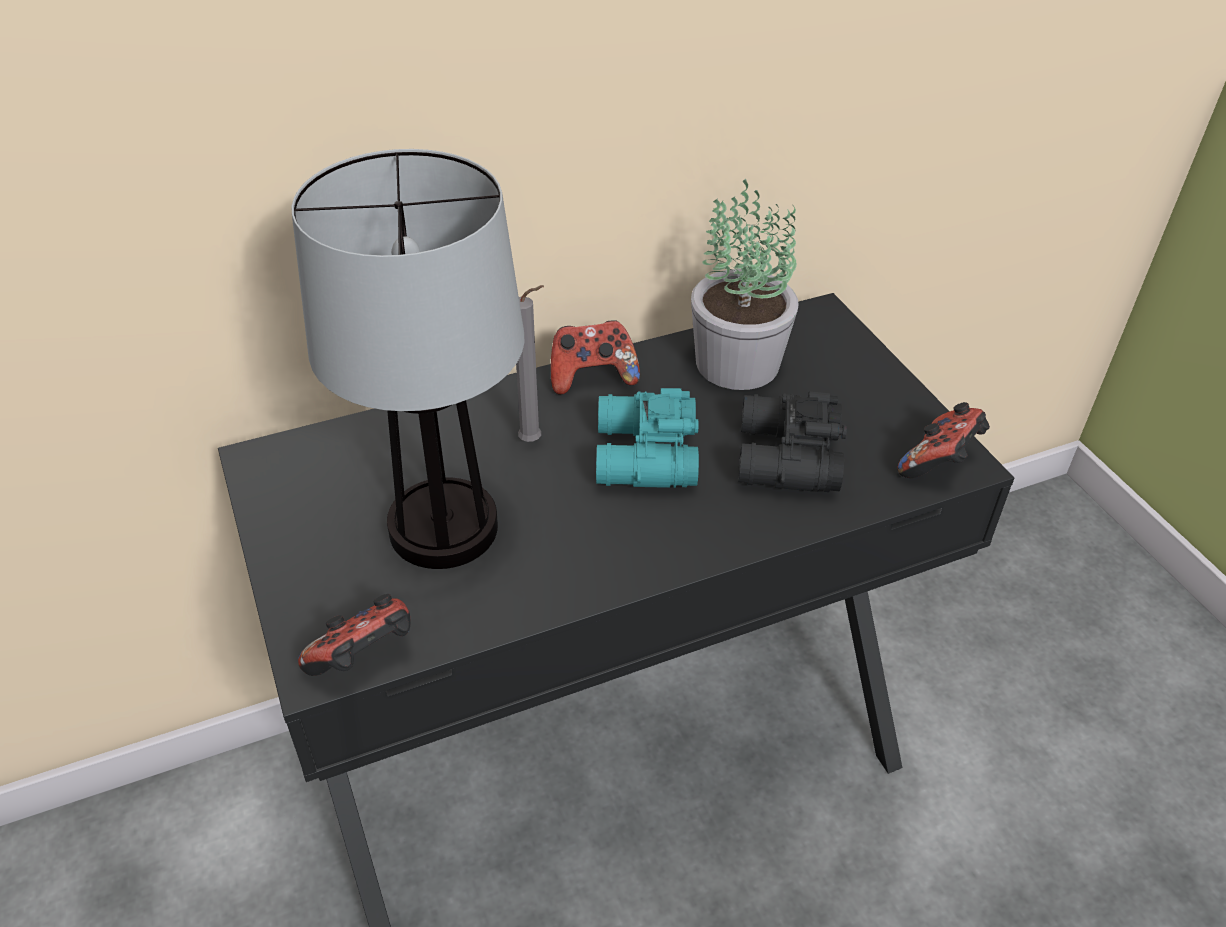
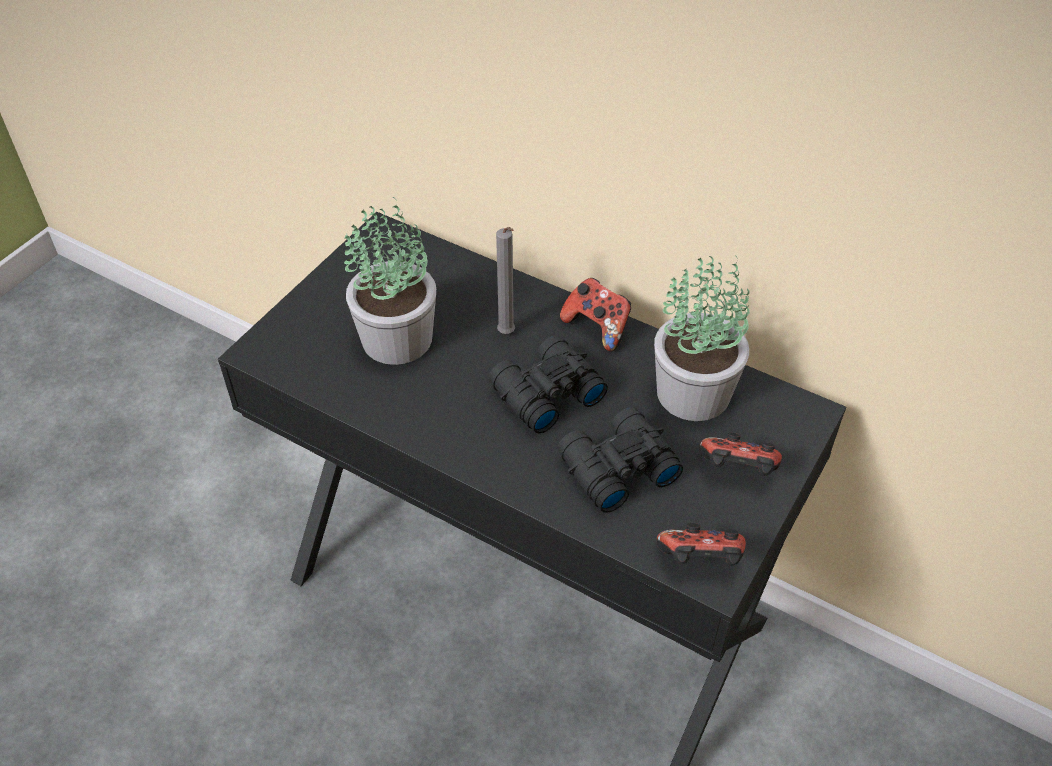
camera: 55 degrees right, 5 degrees up
(365, 659) = (276, 366): game controller -> game controller (737, 472)
(441, 528) = (396, 337): table lamp -> potted plant
(642, 457) = (544, 393): turquoise binoculars -> black binoculars

